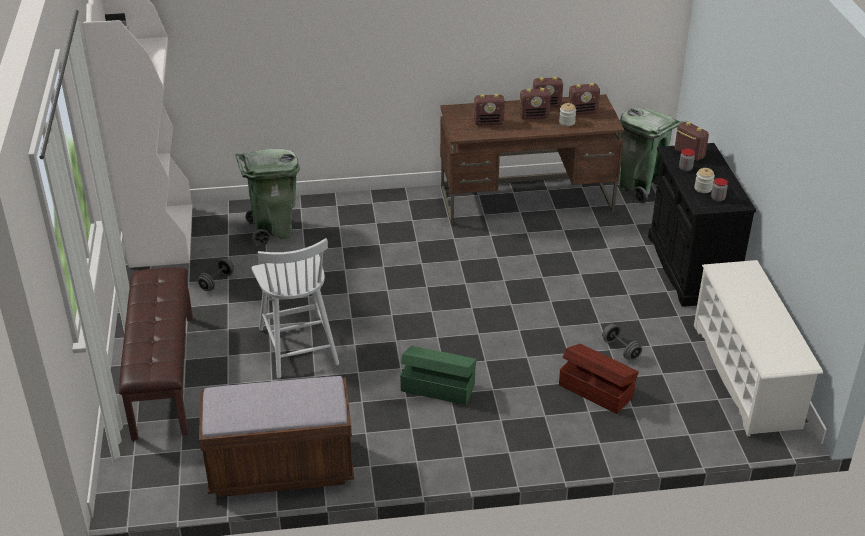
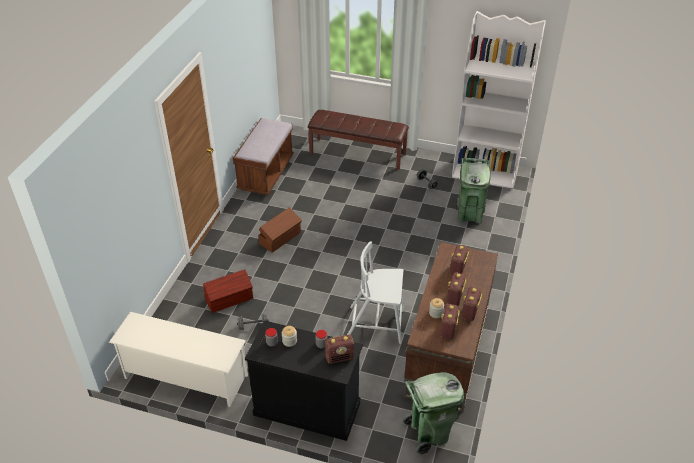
camera: 115 degrees right, 5 degrees up
(298, 345) = (351, 199): white chair -> white chair (376, 324)
(437, 387) = (281, 238): green storage box -> brown storage box

